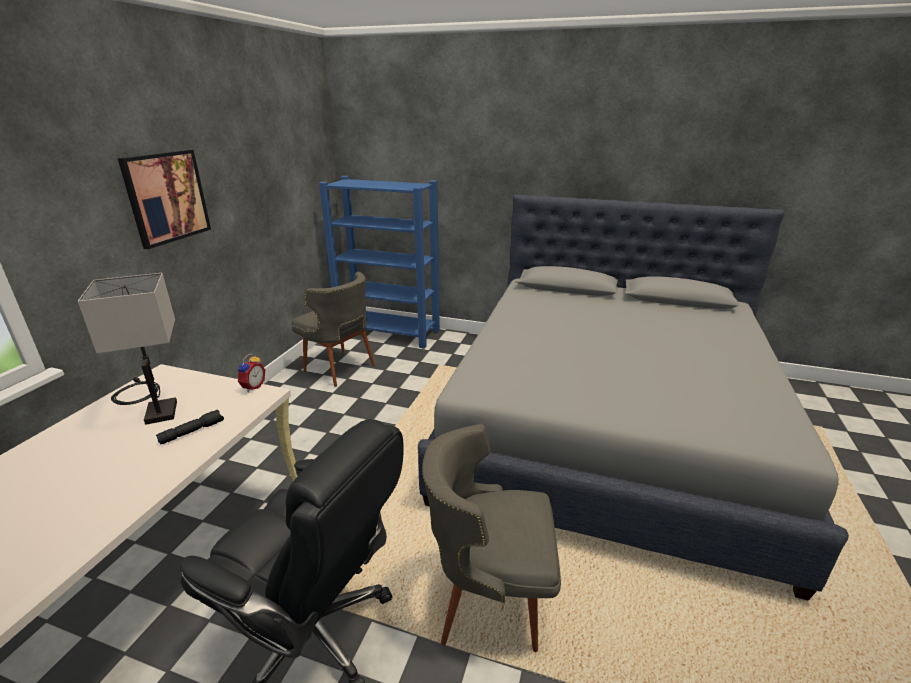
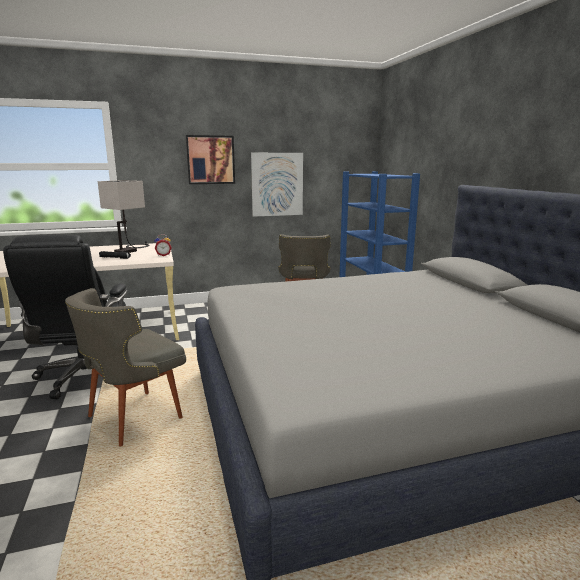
camera: 55 degrees right, 10 degrees down
(255, 216) = (277, 184): none -> picture
(490, 601) = (136, 417): grey chair -> grey chair turned 105 degrees counterclockwise

